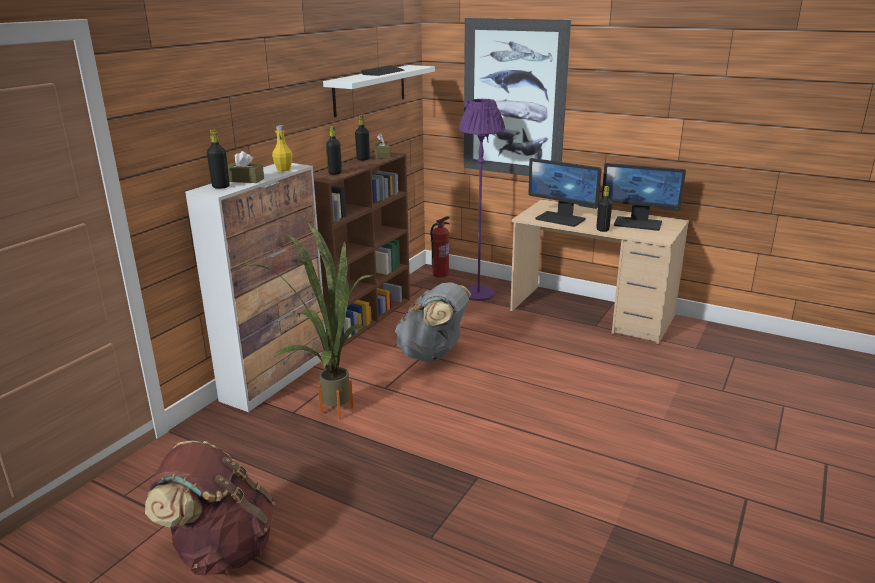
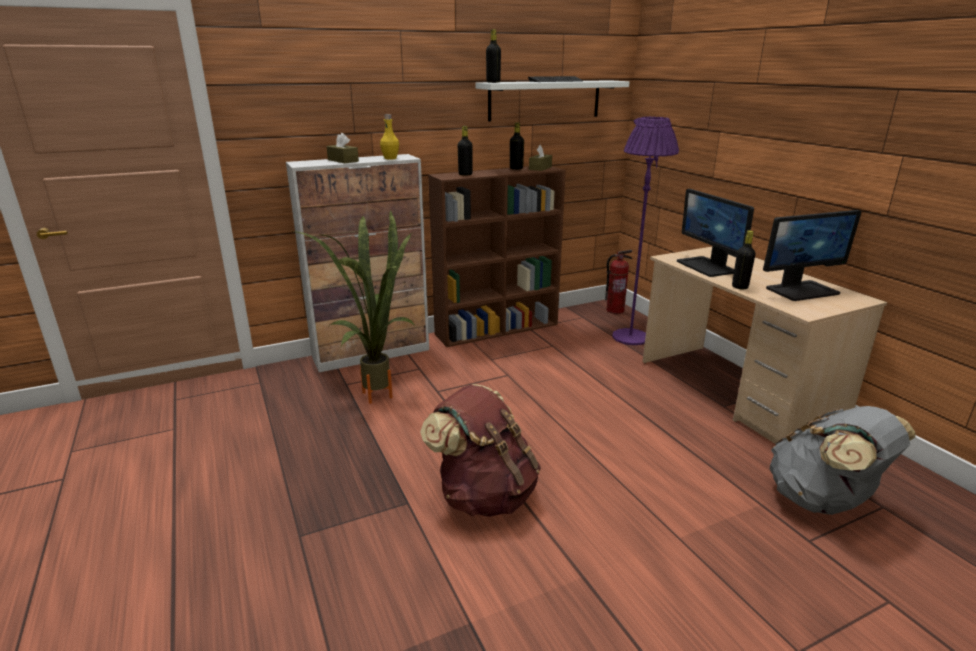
camera: 35 degrees right, 0 degrees up
(221, 187) = (314, 162): black bottle -> black bottle (493, 82)
(221, 549) = (168, 465): brown backpack -> brown backpack (484, 495)
(433, 354) = (515, 377): grey backpack -> grey backpack (822, 501)
(513, 99) = (707, 122): picture -> none
(638, 223) = (801, 290): monitor -> monitor turned 75 degrees counterclockwise

